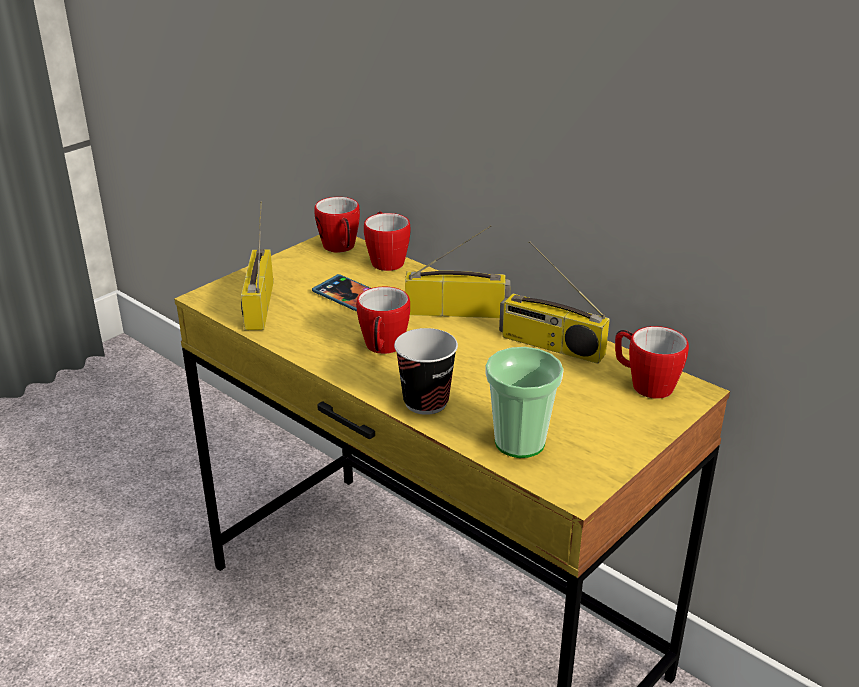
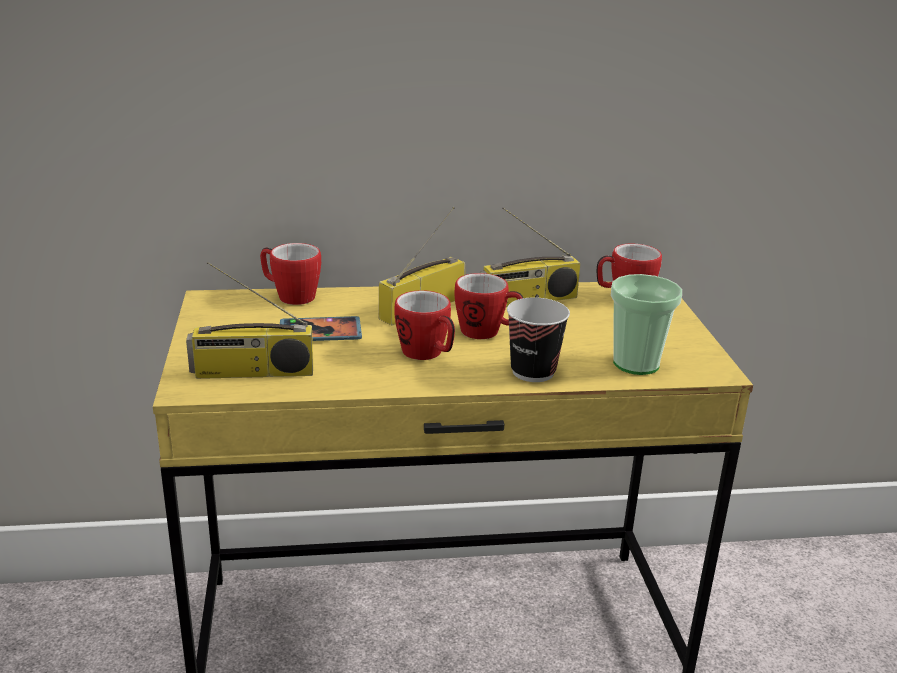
camera: 50 degrees left, 5 degrees down
(258, 304) = (252, 372): radio -> radio turned 45 degrees counterclockwise
(341, 249) = (231, 303): mug -> mug (487, 333)

